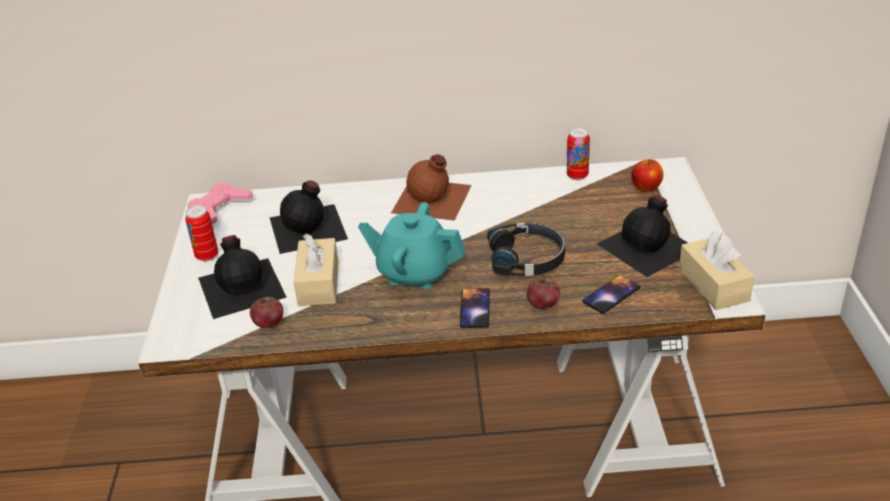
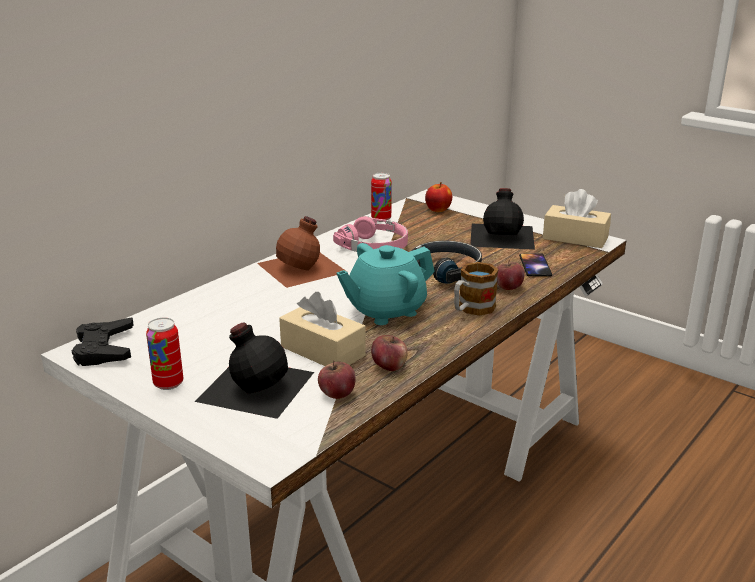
camera: 50 degrees left, 10 degrees down
(219, 208) = (104, 349): pink game controller -> black game controller
(309, 228) = (233, 324): black bottle -> none
(333, 322) = (389, 366): none -> apple
(474, 308) = (472, 309): phone -> mug
(518, 204) = (374, 247): none -> pink headphones

